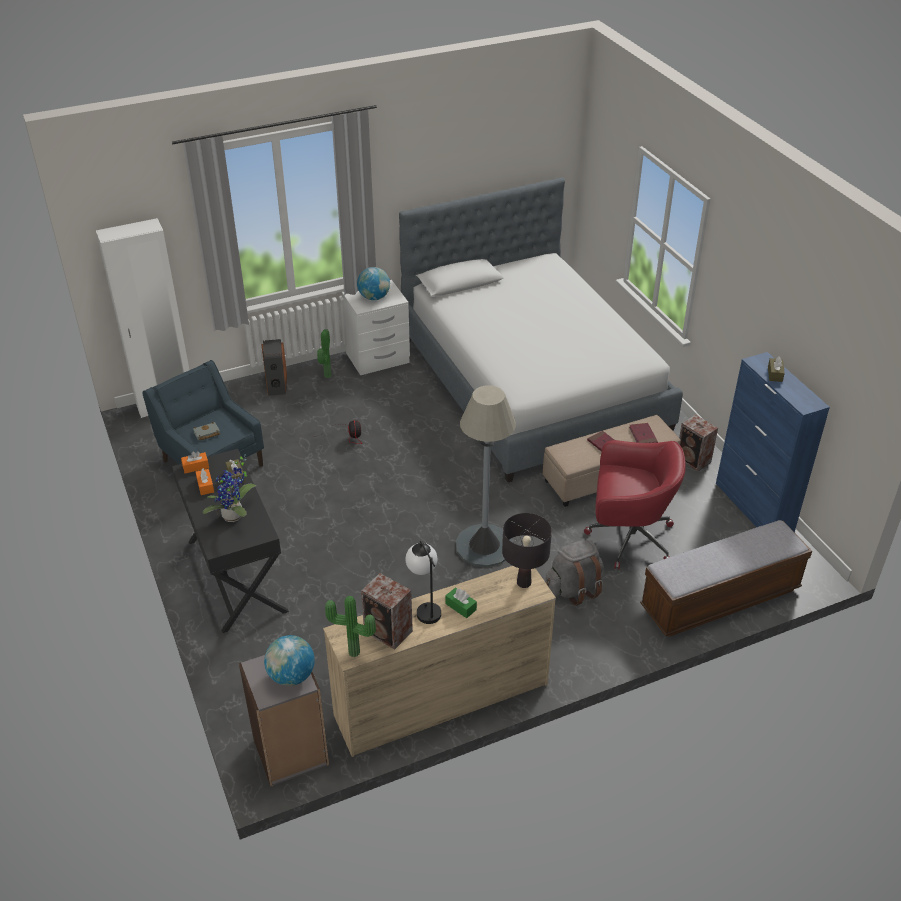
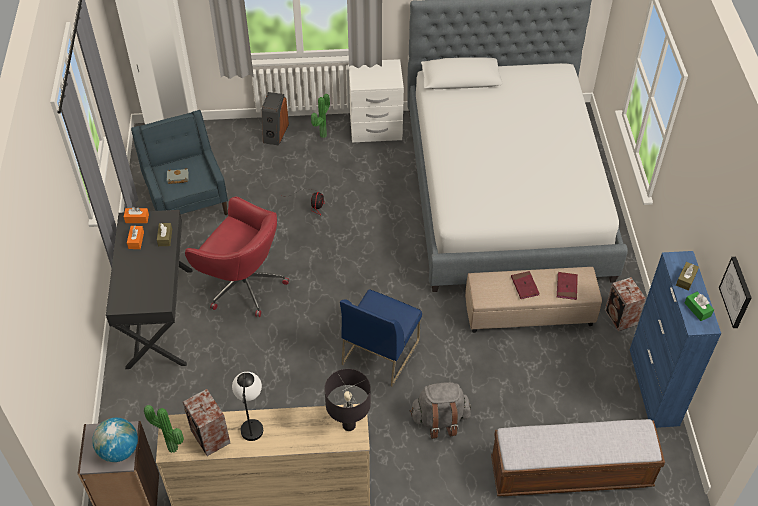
camera: 20 degrees right, 10 degrees up
(234, 517) = (145, 279): potted plant -> none
(374, 297) = (374, 75): globe -> none
(460, 607) = (282, 432): green tissue box -> green tissue box (697, 309)
(484, 546) = (380, 351): grey floor lamp -> blue chair
(628, 538) = (515, 383): red office chair -> red office chair (243, 284)
(837, 359) = (736, 292): none -> picture

